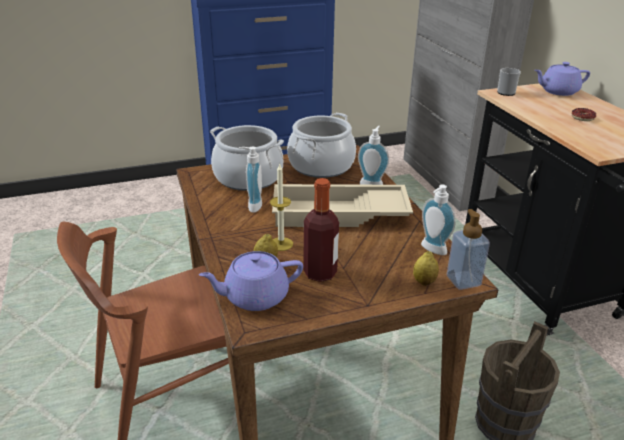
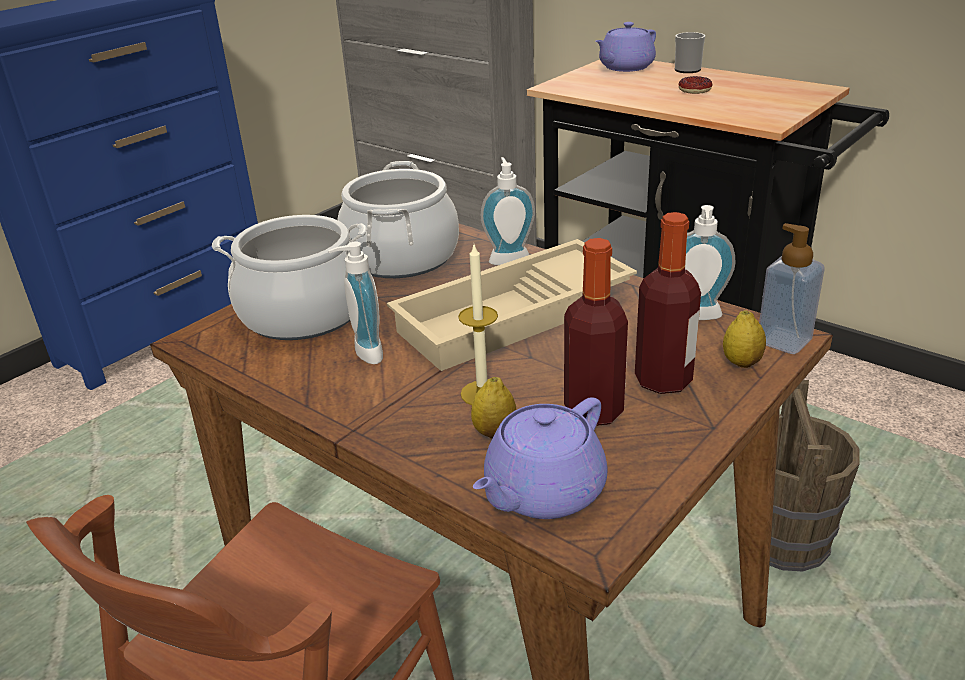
camera: 30 degrees left, 0 degrees up
(372, 273) = (663, 380): none -> bottle
(505, 92) = (565, 83): mug -> mug (685, 69)

